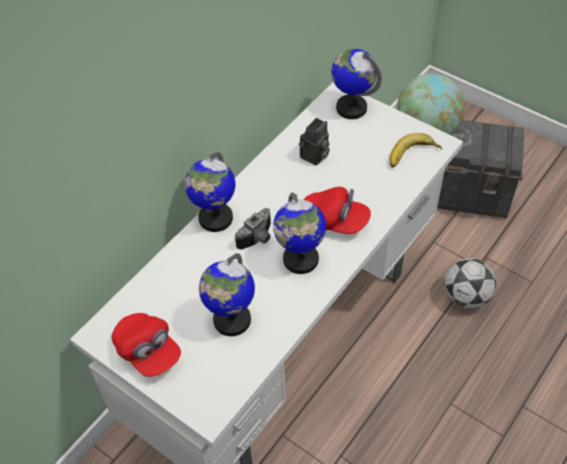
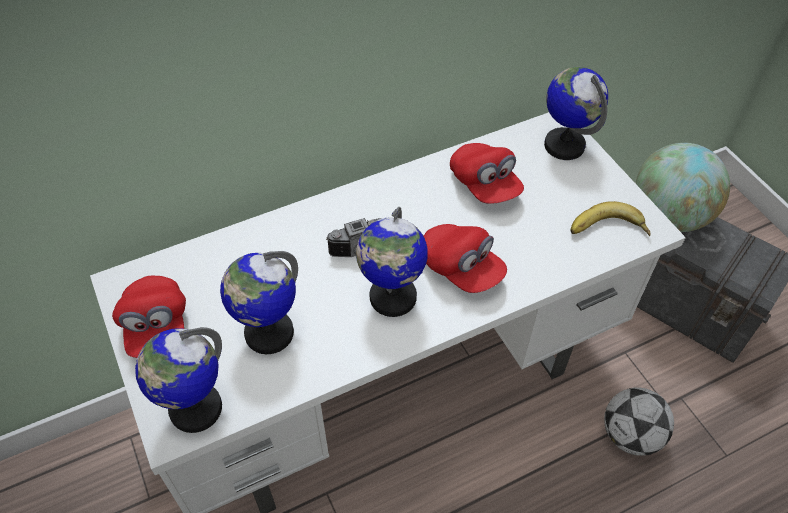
camera: 25 degrees right, 0 degrees up
(215, 218) = (327, 209): globe -> globe (195, 408)
(314, 157) = (484, 185): camera -> red cap

